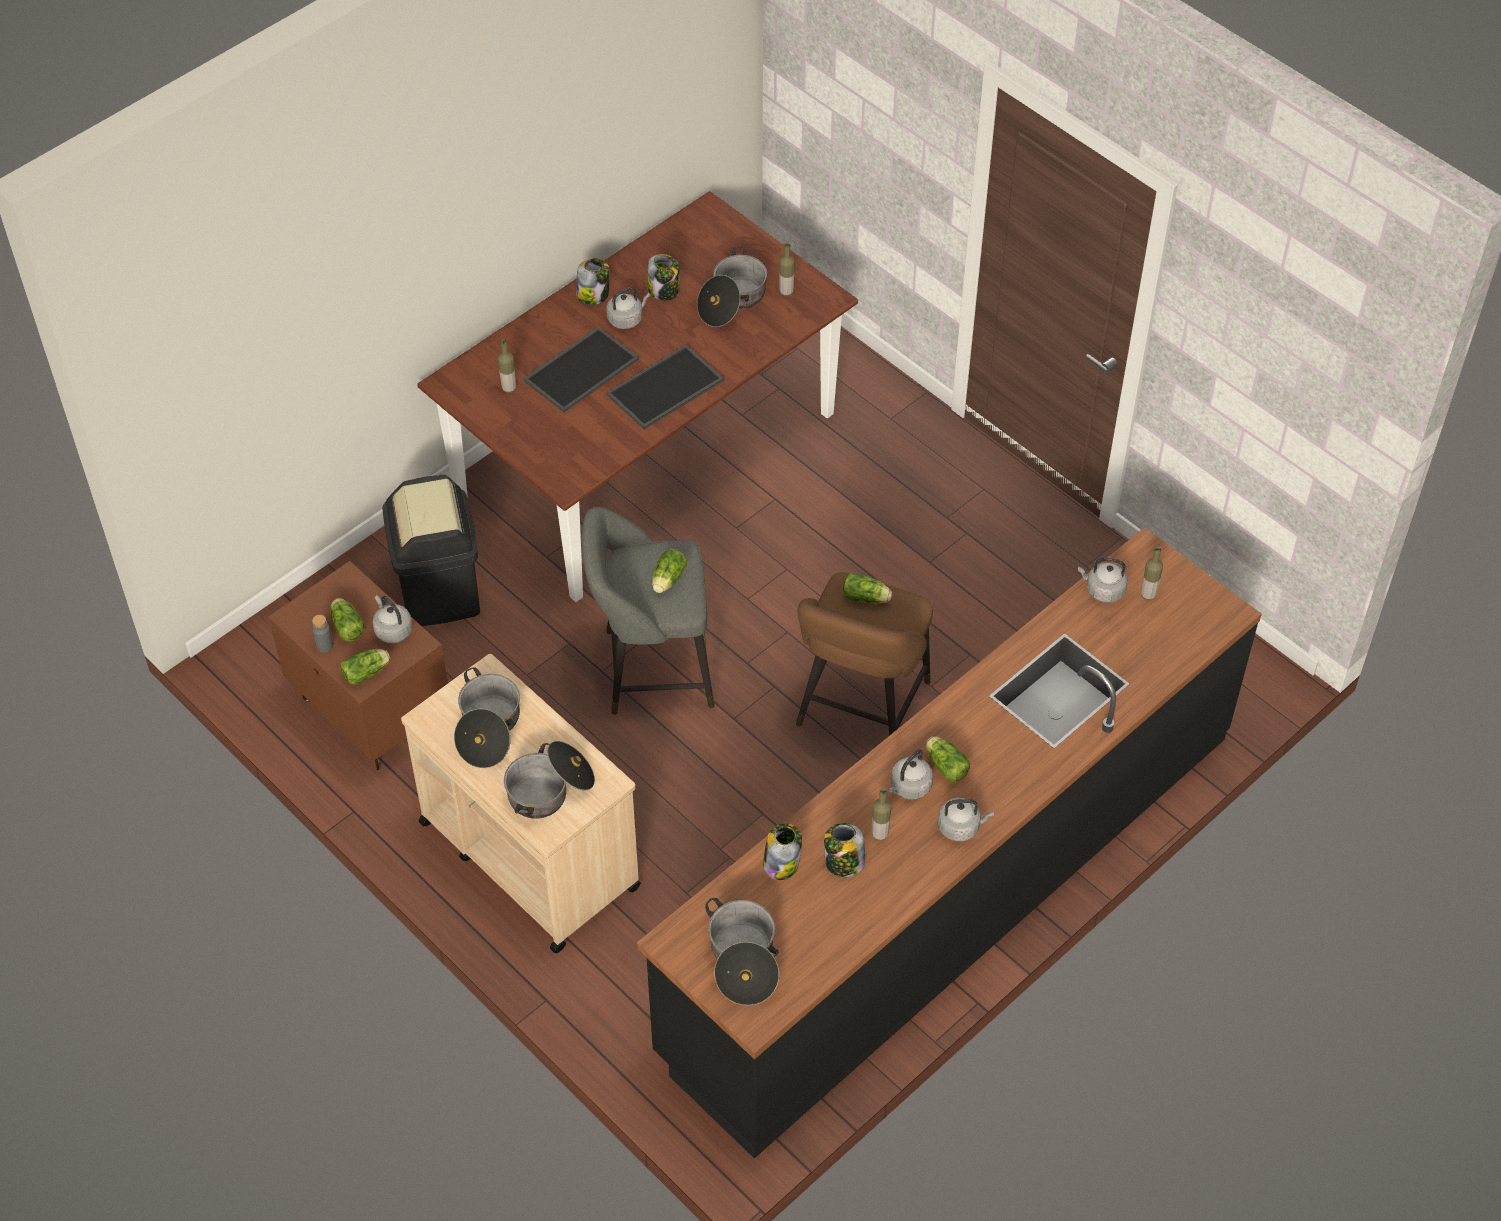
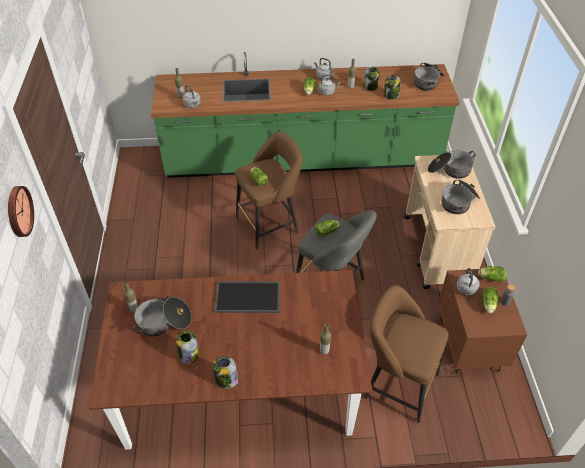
camera: 140 degrees left, 5 degrees down
(440, 592) = (397, 384): black trash can -> brown stool
(581, 368) = (277, 336): tray -> none
(627, 319) = (225, 350): grey kettle -> none
(912, 113) = (18, 211): none -> wall clock
(949, 891) = (303, 160): black counter -> green counter

